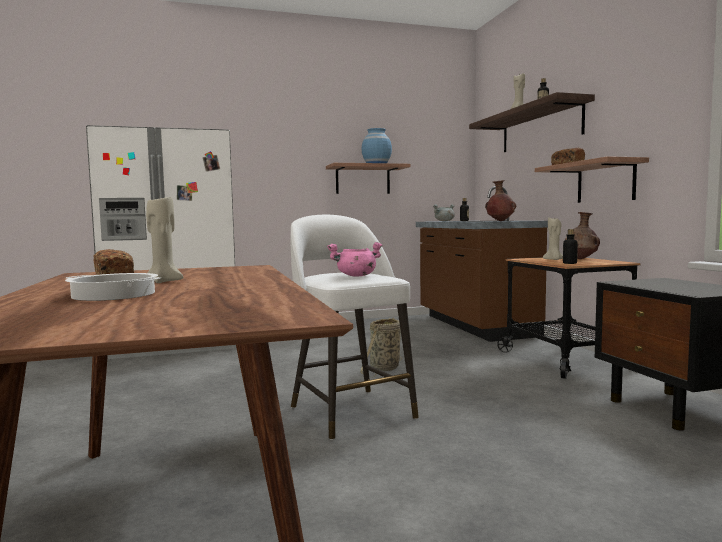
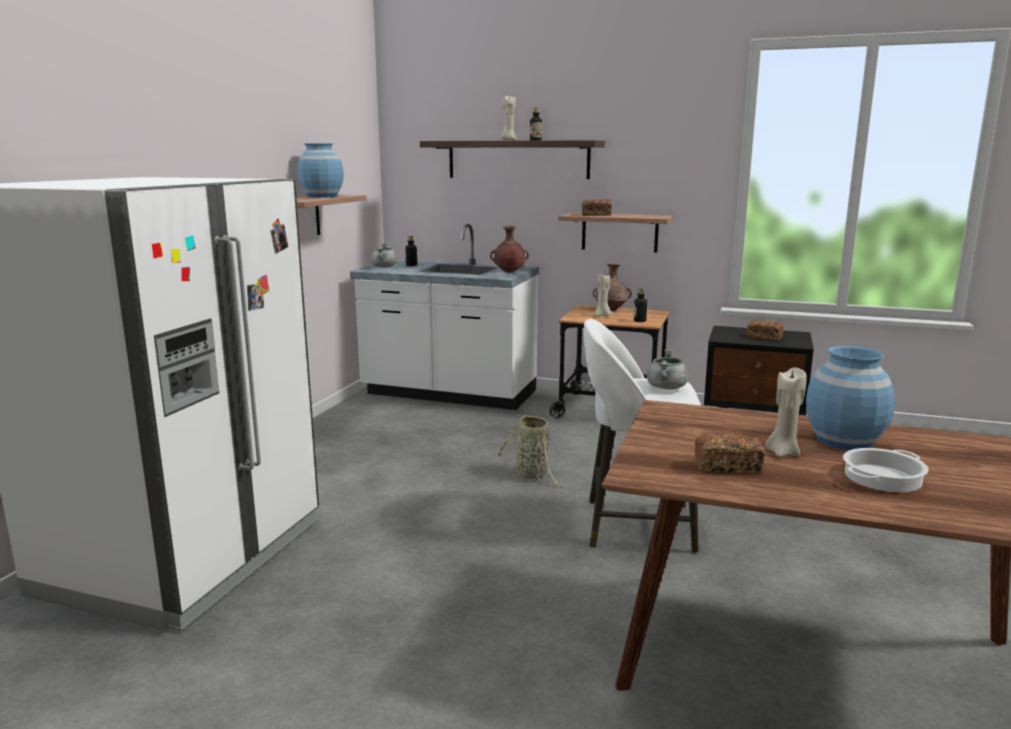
camera: 55 degrees left, 10 degrees up
(222, 286) = (844, 440): none -> blue vase
(356, 276) = (666, 388): pink cooking pot -> grey cooking pot
(474, 325) = (449, 394): brown counter -> white counter
(678, 286) = (764, 337): none -> bread

